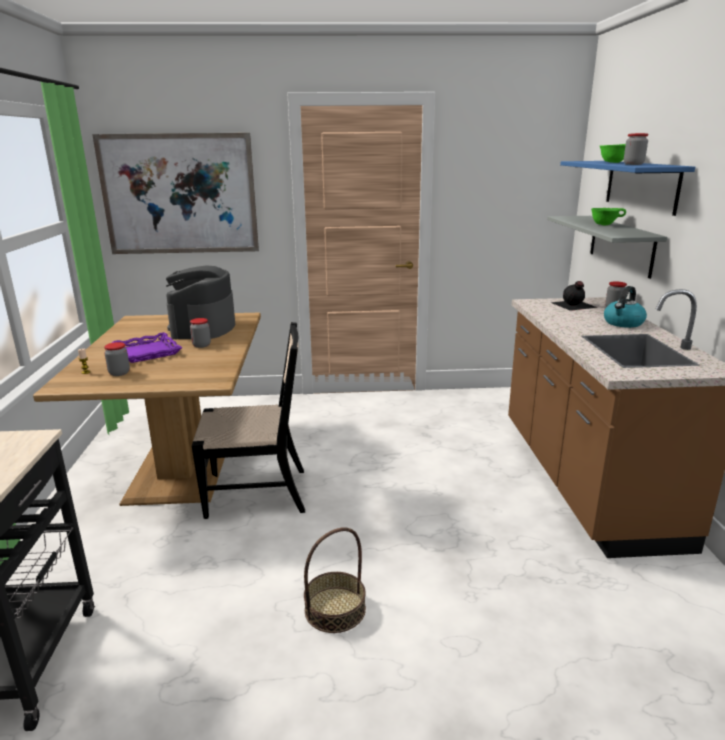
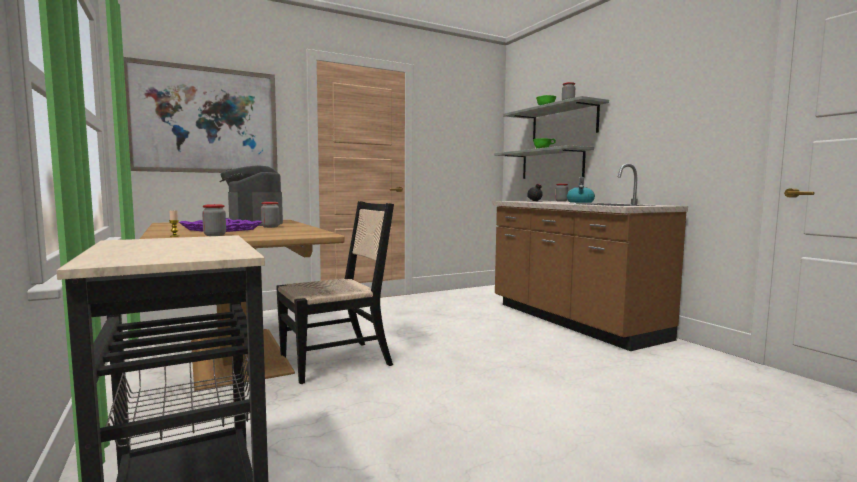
camera: 25 degrees left, 15 degrees down
(335, 609) = (484, 412): basket -> none
(641, 185) = (563, 123): blue shelf -> grey shelf

